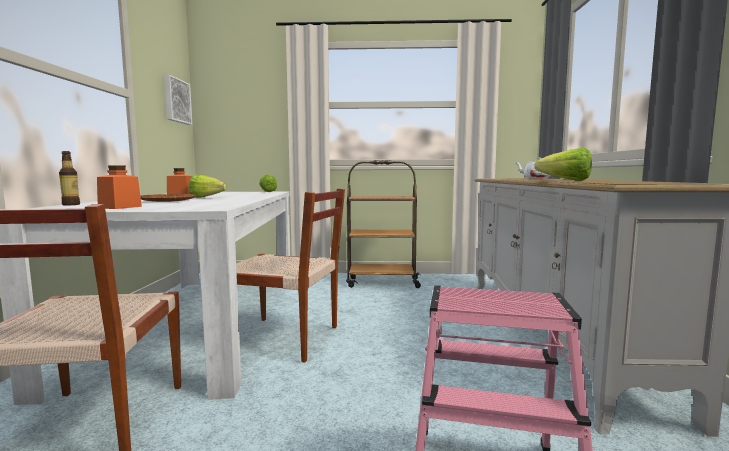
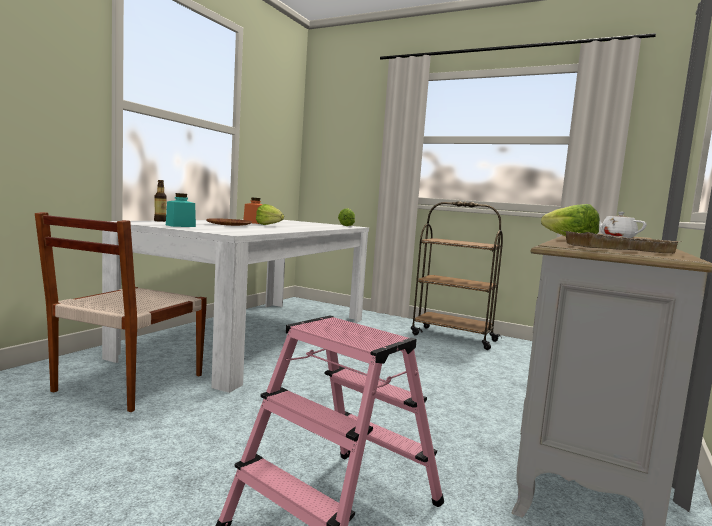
camera: 25 degrees right, 0 degrees up
(120, 207) = (180, 226): orange jar -> turquoise jar
(176, 101) = (284, 135): picture -> none
(285, 339) = (307, 363): chair -> none
(647, 182) = (616, 248): none -> beige tray

